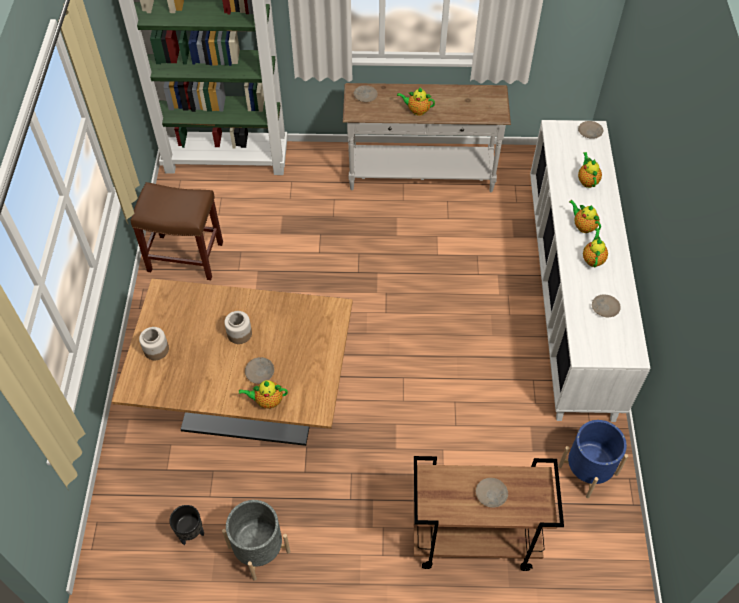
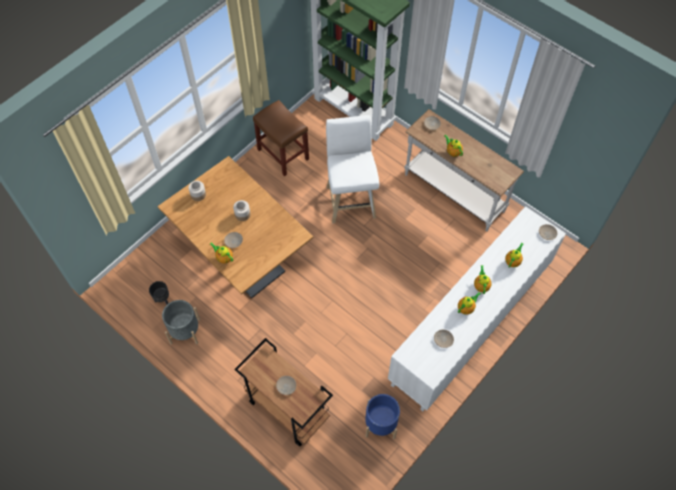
camera: 40 degrees right, 5 degrees up
(315, 254) = (350, 199): none -> white stool

